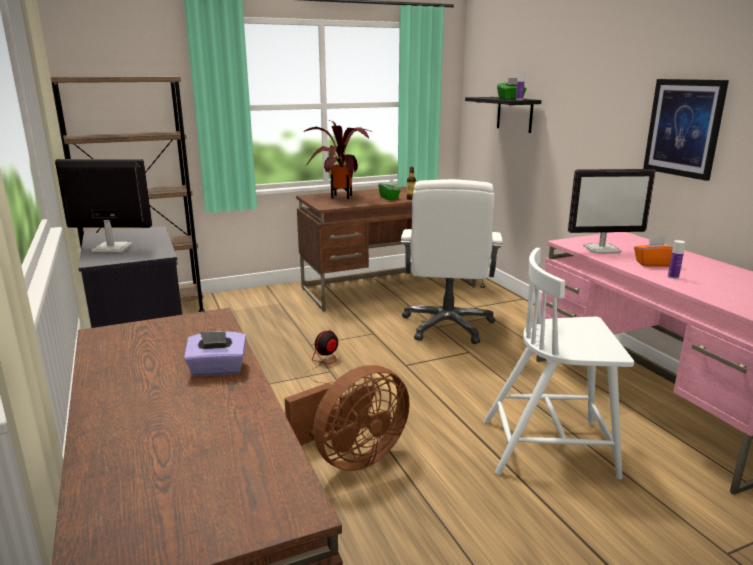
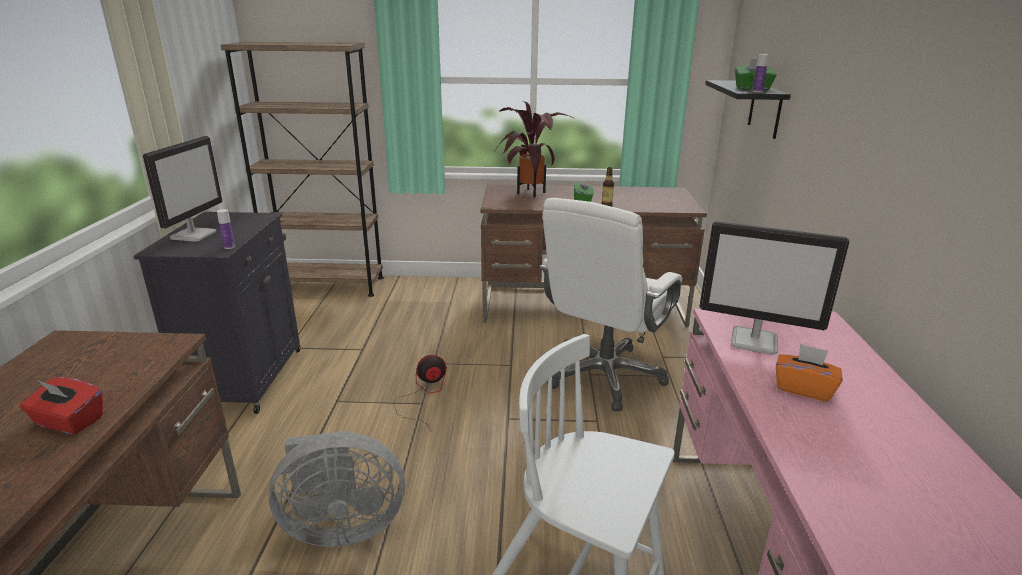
camera: 25 degrees right, 5 degrees up
(111, 248) = (194, 235): monitor -> monitor turned 75 degrees clockwise
(217, 369) = (69, 422): purple tissue box -> red tissue box
(352, 458) = (341, 526): brown fan -> grey fan
(673, 277) = (802, 425): bottle -> bottle (229, 247)
(683, 128) = (931, 174): picture -> none

